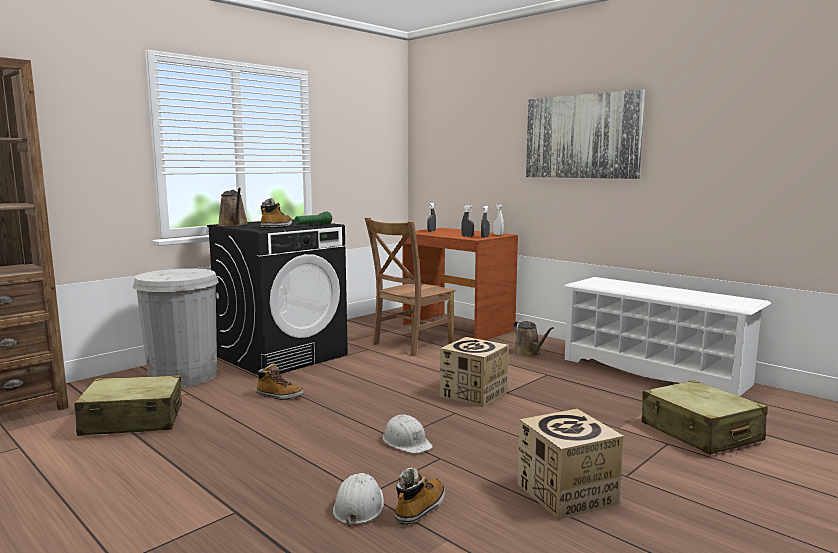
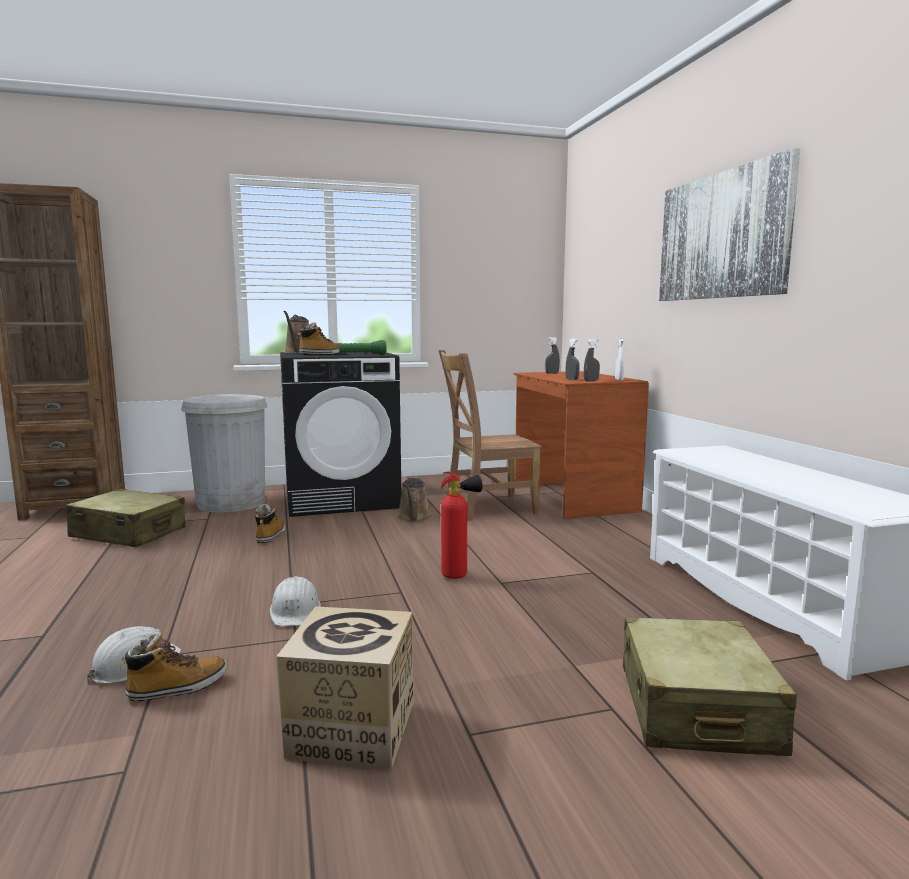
camera: 30 degrees right, 0 degrees up
(279, 396) = (270, 536): boot -> boot turned 135 degrees counterclockwise
(473, 394) = (460, 575): cardboard box -> fire extinguisher
(528, 353) = (612, 542): brown watering can -> brown watering can (414, 518)

